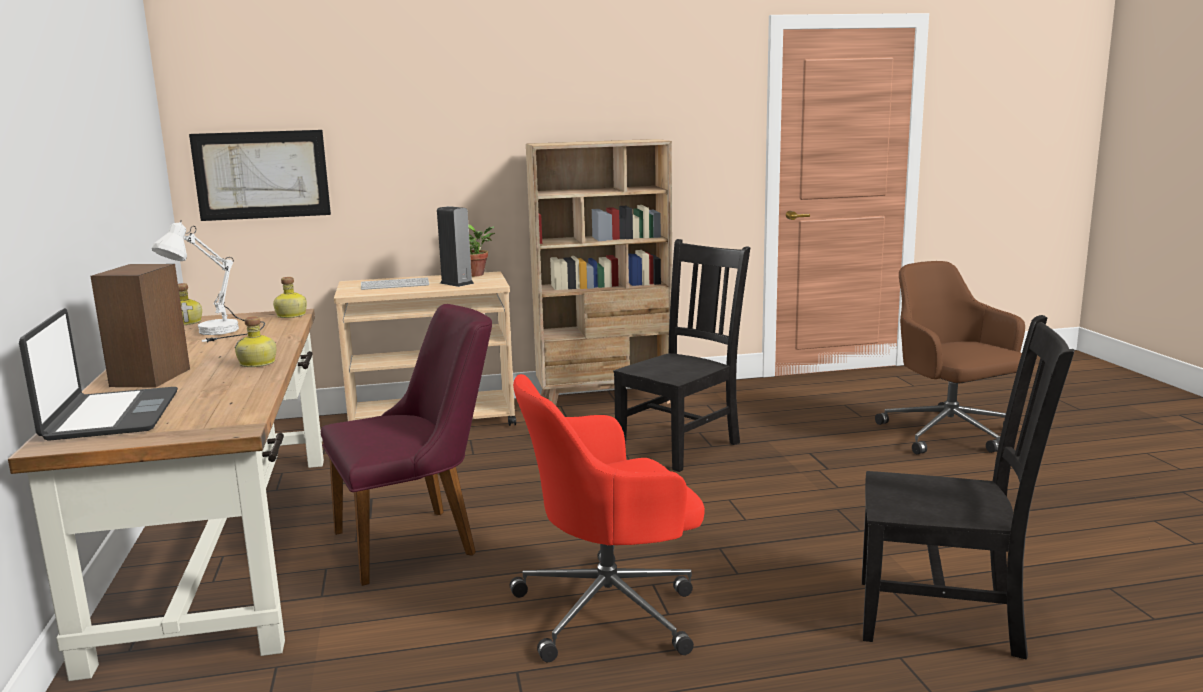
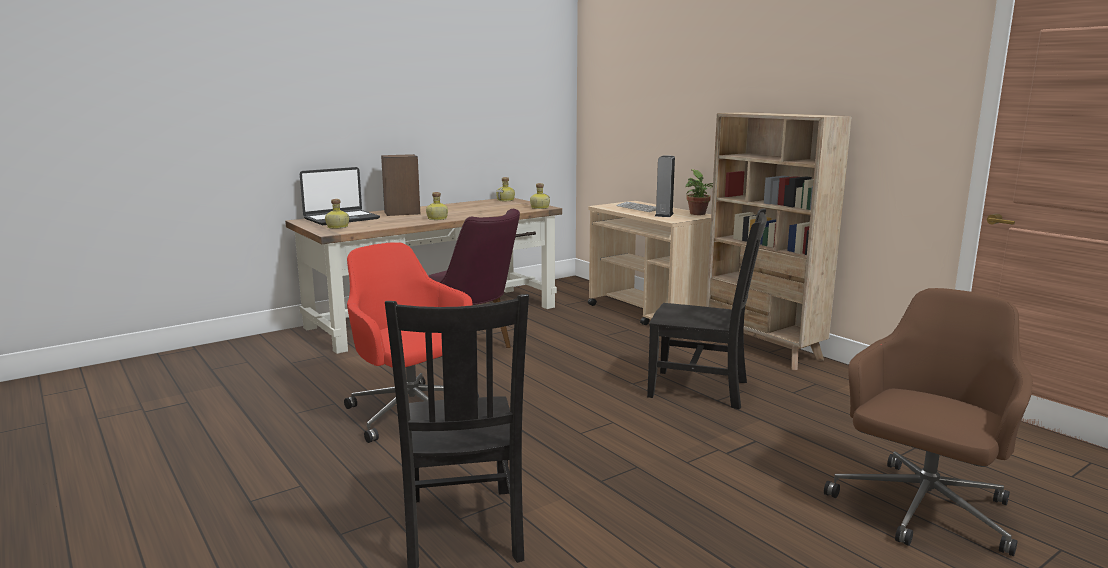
camera: 65 degrees right, 0 degrees up
(193, 422) = (337, 227): none -> bottle
(220, 334) = (488, 207): white table lamp -> none
(261, 175) = (610, 122): picture -> none

